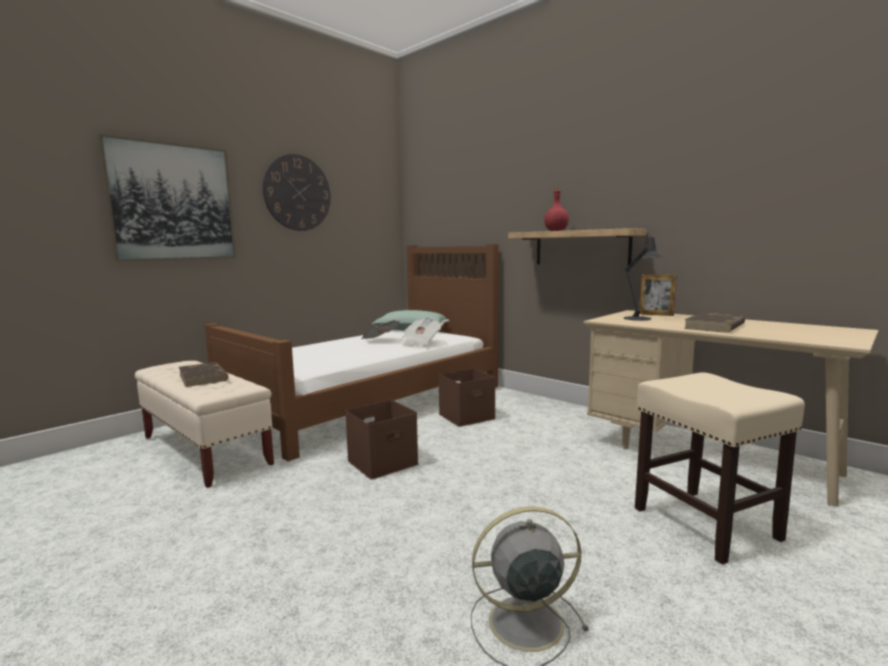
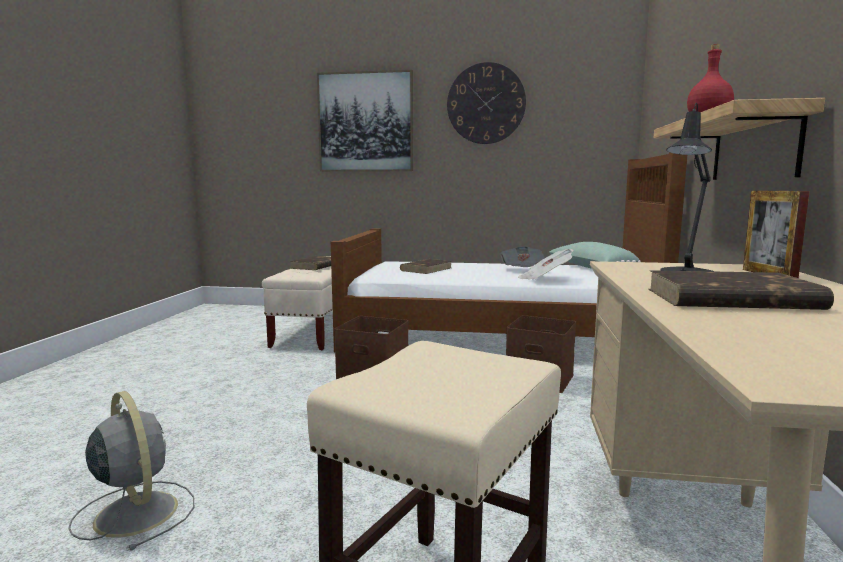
camera: 55 degrees right, 0 degrees up
(314, 355) = (426, 269): none -> brown book

